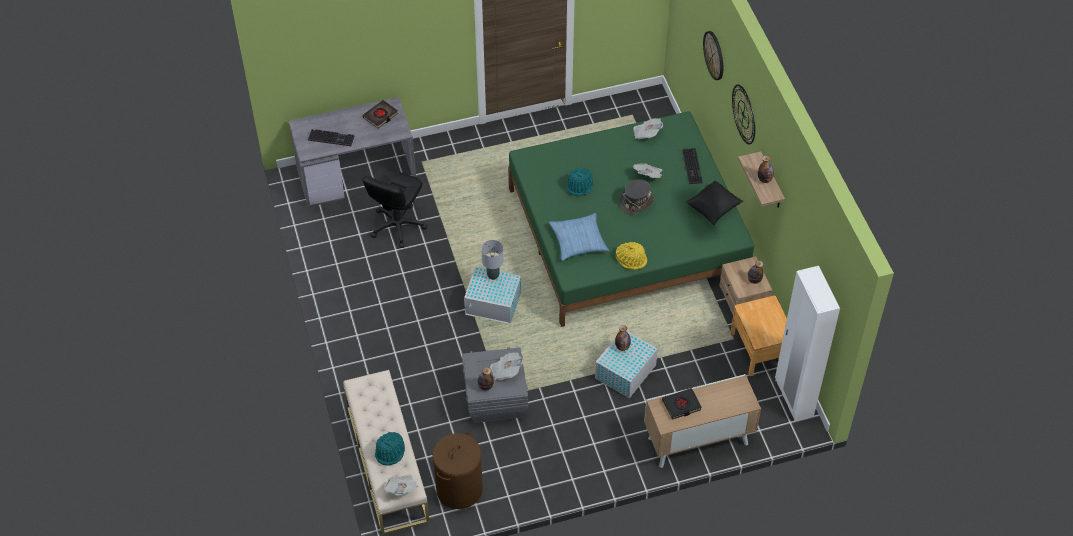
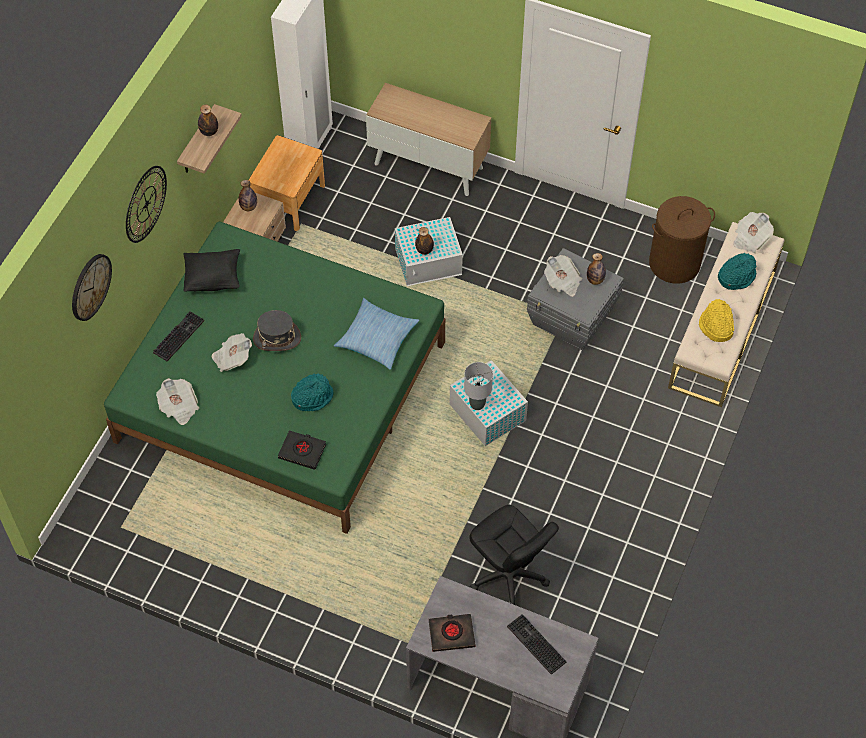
camera: 140 degrees left, 5 degrees up
(397, 226) = (508, 576): black office chair -> black office chair turned 75 degrees clockwise
(631, 259) = (347, 284): yellow hat -> yellow hat (715, 327)
(681, 405) = (448, 126): black book -> black book (302, 451)

